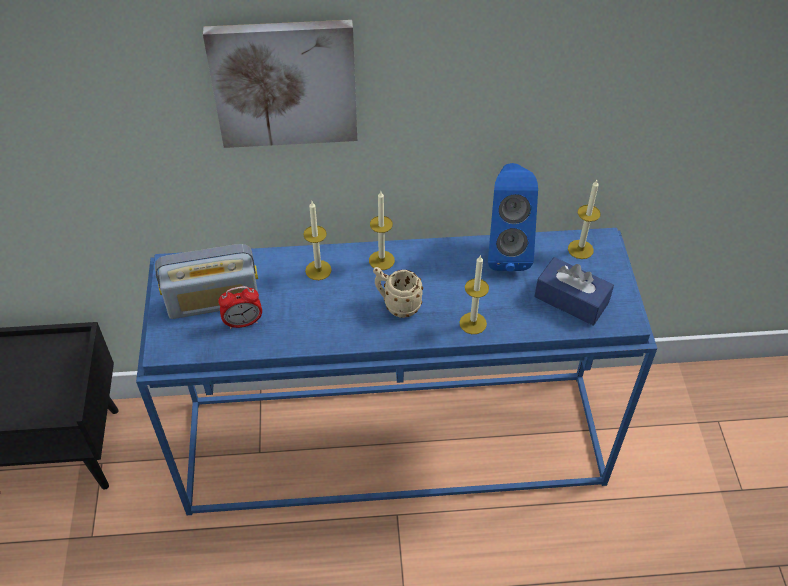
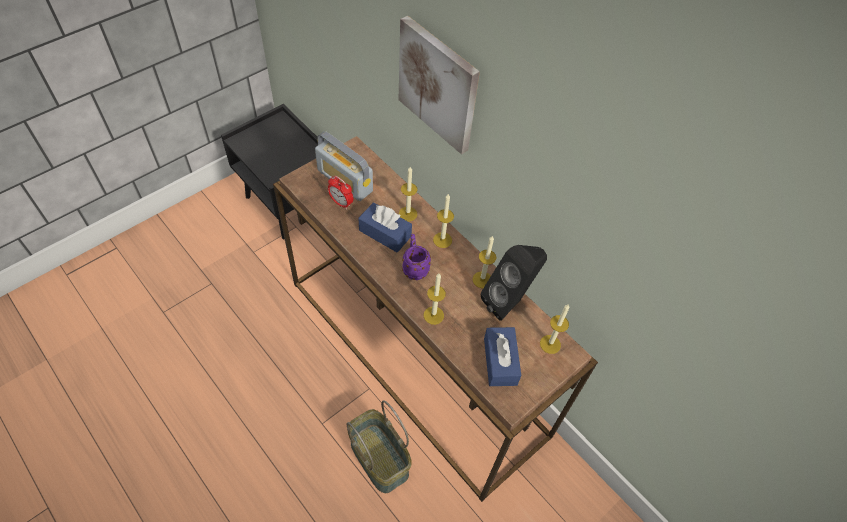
camera: 50 degrees right, 5 degrees up
(326, 305) = (385, 233): none -> blue tissue box
(396, 440) = (418, 356): blue console table -> brown console table
(397, 305) = (414, 267): beige mug -> purple mug
(461, 257) = (482, 280): none -> candle
(492, 555) = (380, 458): none -> basket
(506, 251) = (509, 301): blue speaker -> black speaker

